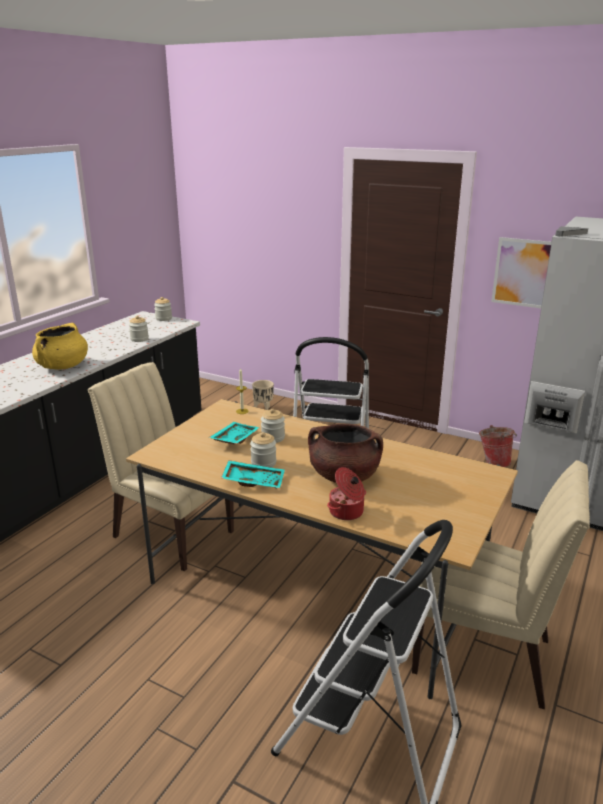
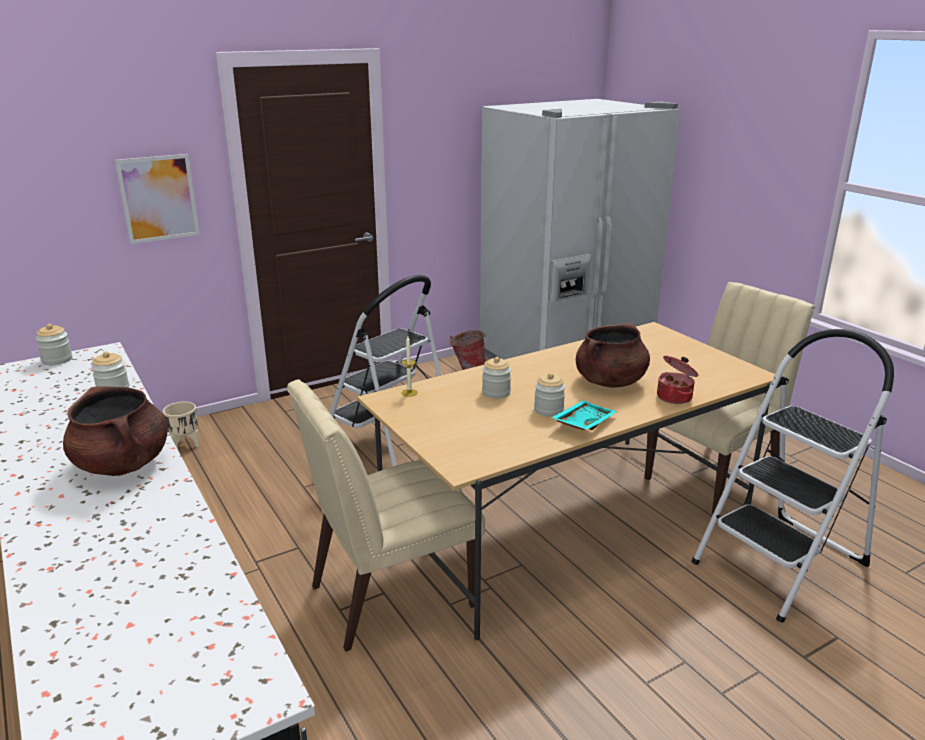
camera: 60 degrees left, 0 degrees up
(63, 366) = (123, 464): yellow cooking pot -> brown cooking pot
(234, 439) = (476, 412): turquoise tray -> none
(523, 273) = (441, 172): picture -> picture (158, 198)

